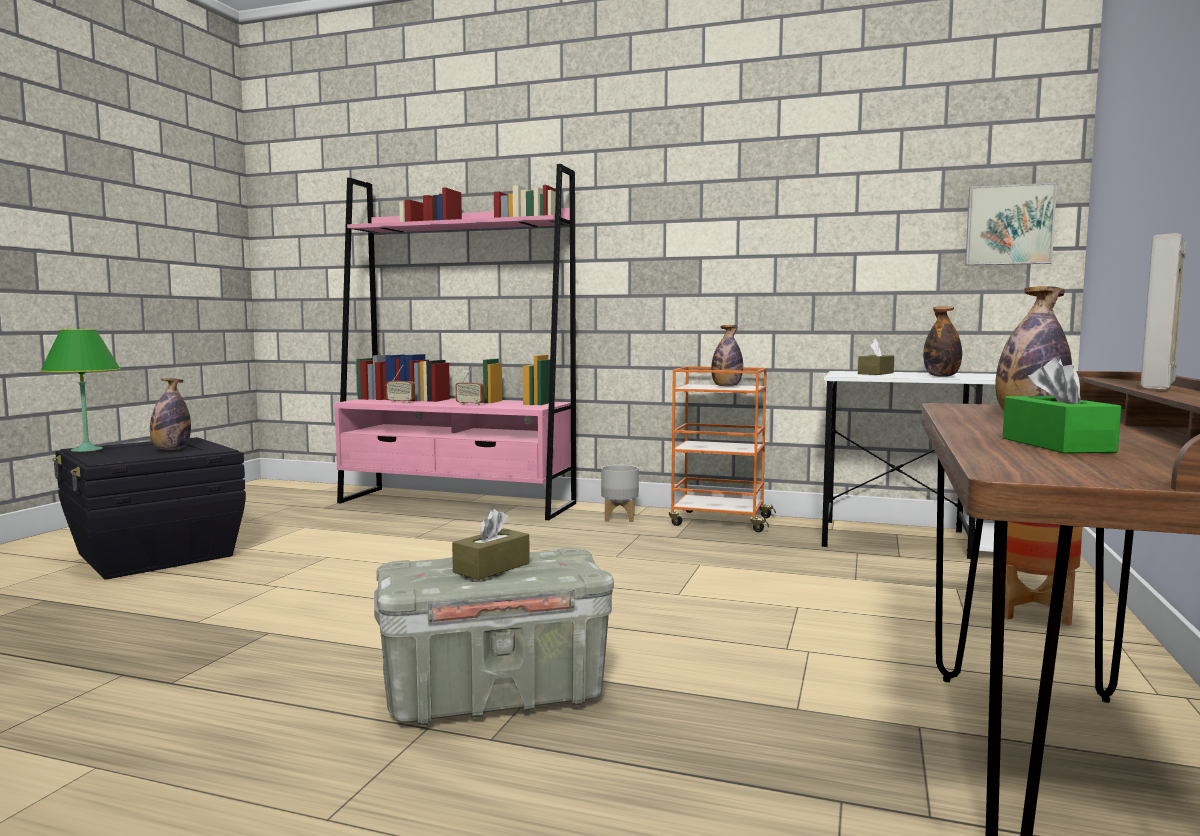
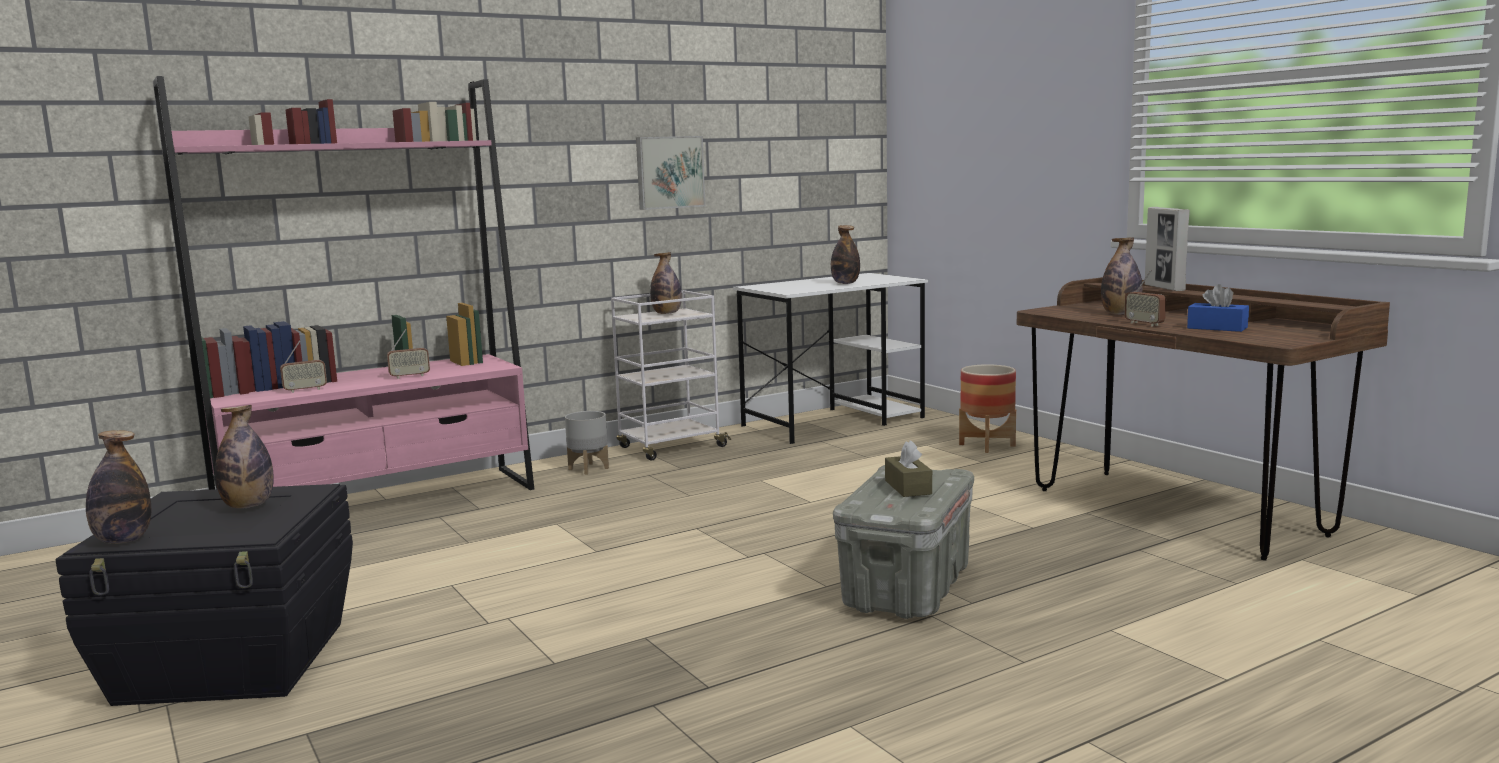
camera: 50 degrees left, 5 degrees up
(87, 450) = (123, 540): green table lamp -> bottle
(719, 521) = (670, 447): orange cart -> white cart
(875, 373) = (789, 286): brown tissue box -> none
(976, 427) = (1144, 324): none -> radio
(1009, 225) = (843, 152): picture -> picture (669, 172)
(1056, 445) = (1217, 328): green tissue box -> blue tissue box

